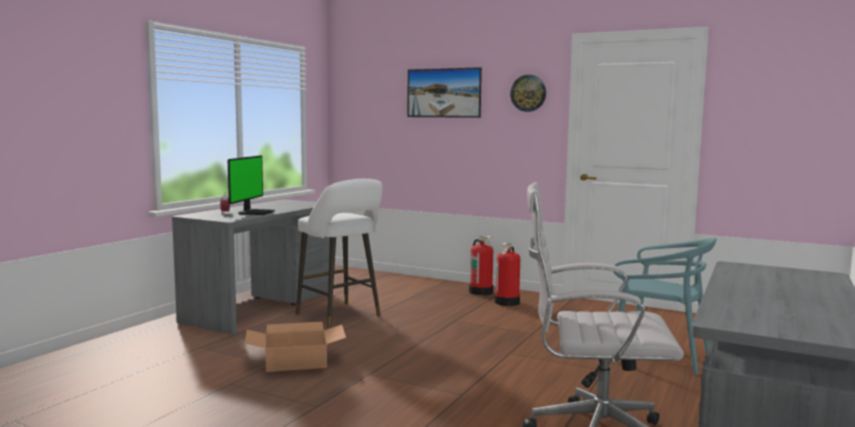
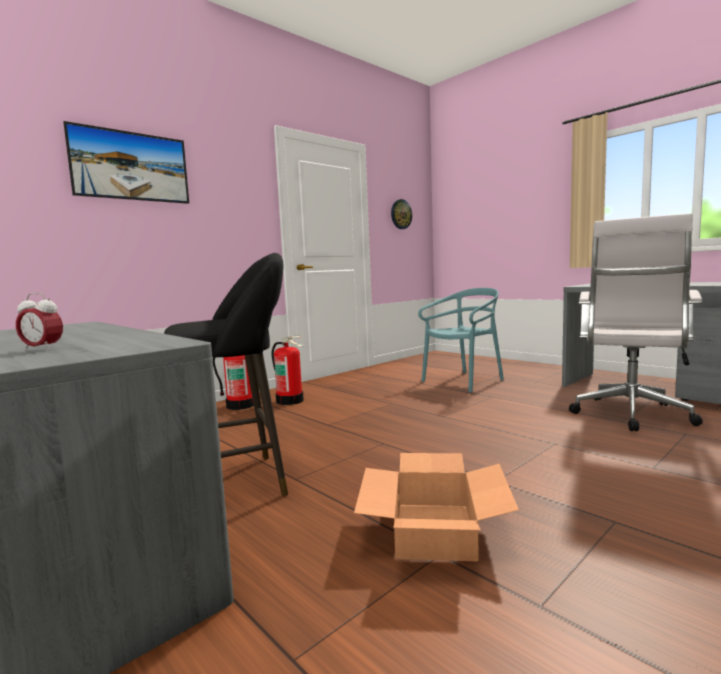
camera: 70 degrees left, 0 degrees up
(255, 212) = (100, 338): monitor -> none
(341, 316) = (237, 482): white stool -> black stool
(528, 93) = (240, 180): wall clock -> wall clock (401, 214)

